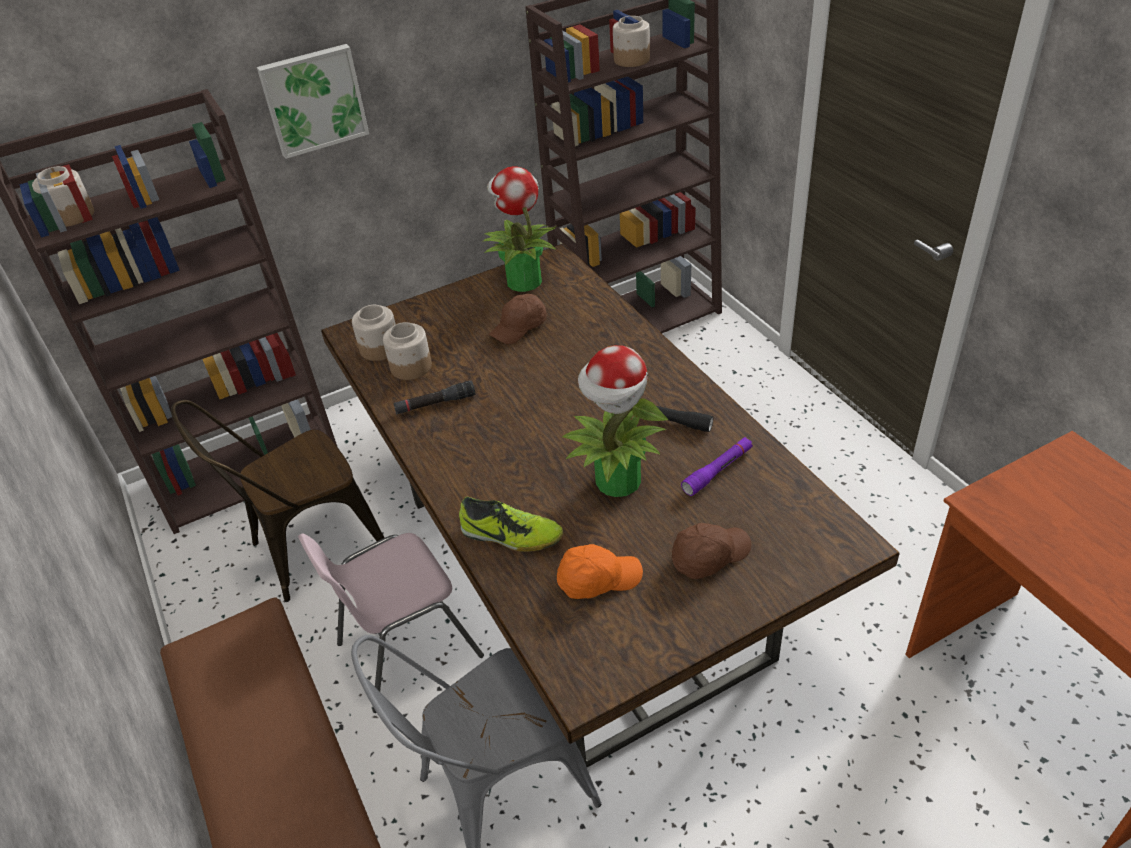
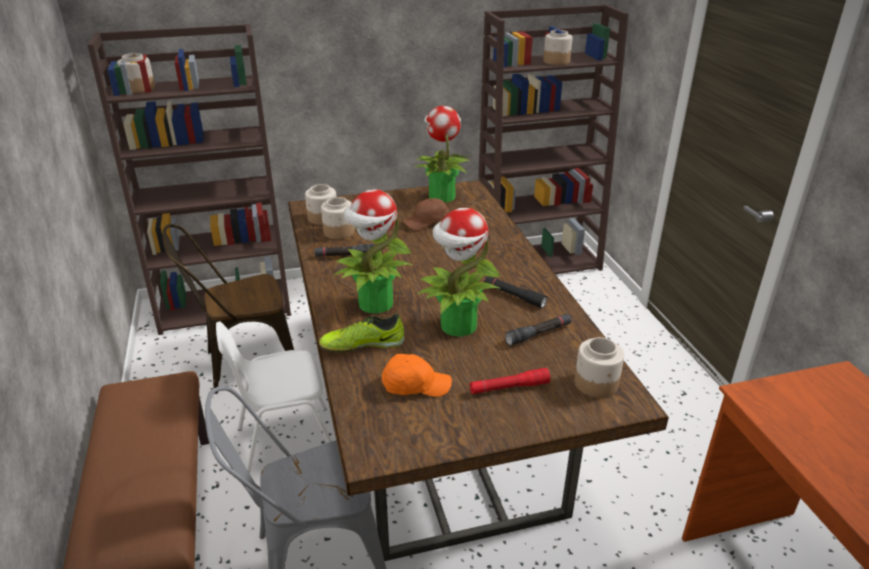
camera: 10 degrees right, 10 degrees down
(313, 100) = (322, 48): picture -> none
(407, 649) = (286, 443): pink chair -> white chair
(503, 471) = (375, 304): none -> potted plant
(511, 536) = (362, 345): shoe -> shoe turned 135 degrees clockwise
(709, 556) = (509, 387): brown cap -> red flashlight
(718, 471) = (538, 334): purple flashlight -> black flashlight
(807, 526) = (596, 383): none -> jar

